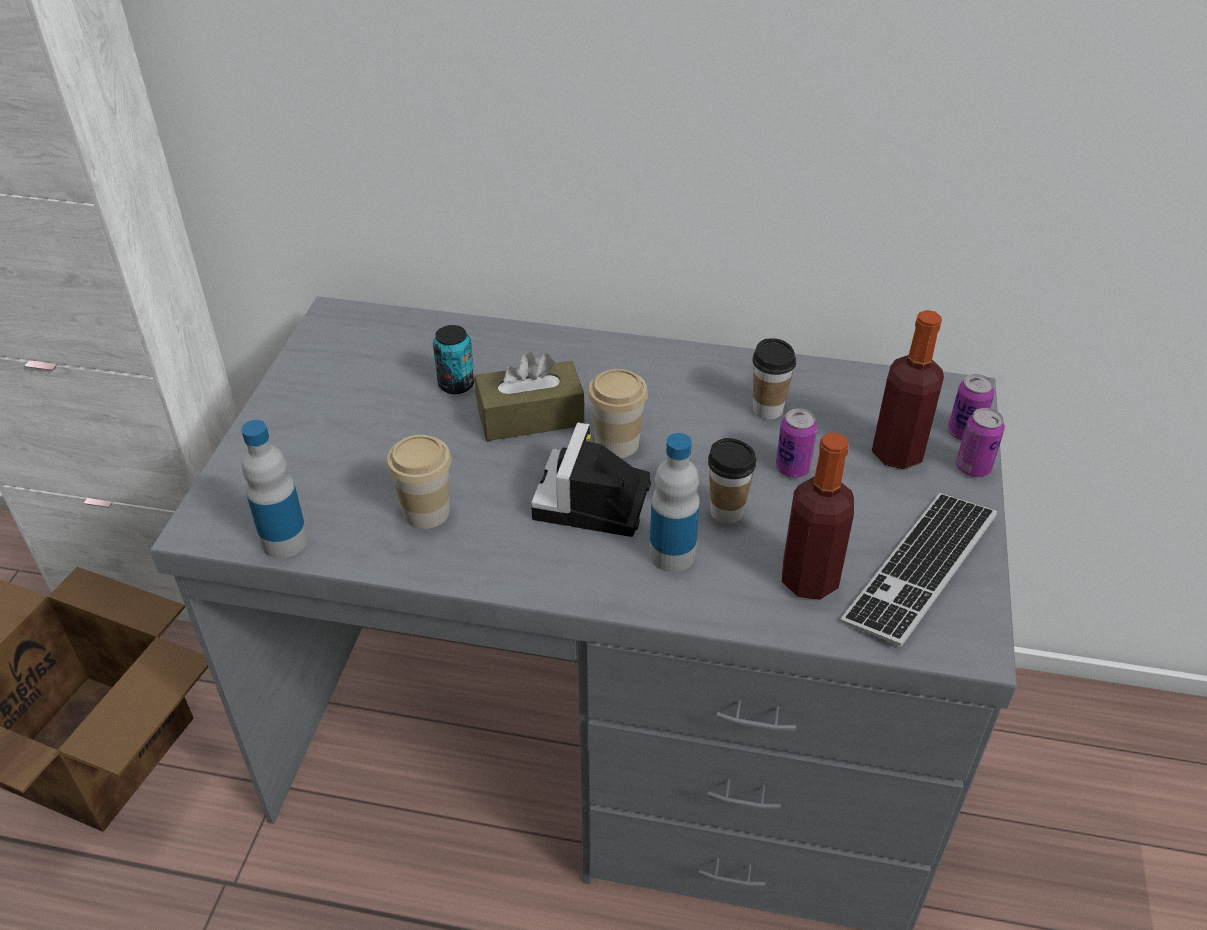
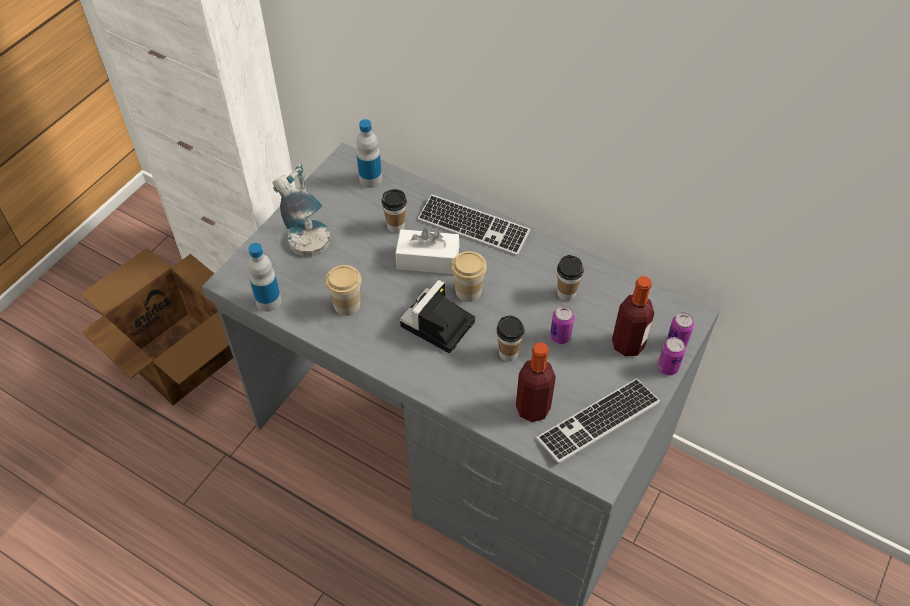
camera: 20 degrees right, 10 degrees up
(332, 456) = (311, 255): none -> table lamp
(456, 384) = (396, 226): can -> cup
(530, 417) = (428, 260): brown tissue box -> white tissue box
(579, 358) = (473, 227): none -> keyboard
(672, 554) = (465, 370): bottle -> bottle (370, 179)

